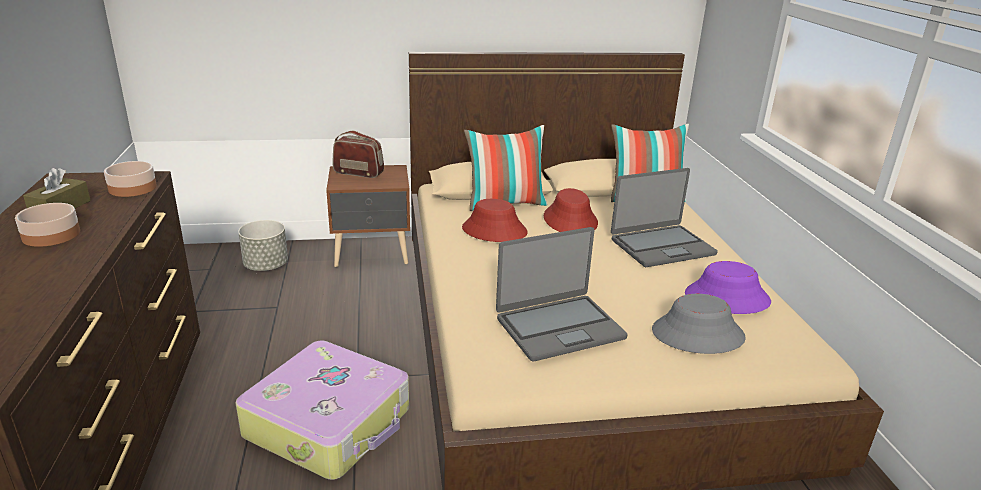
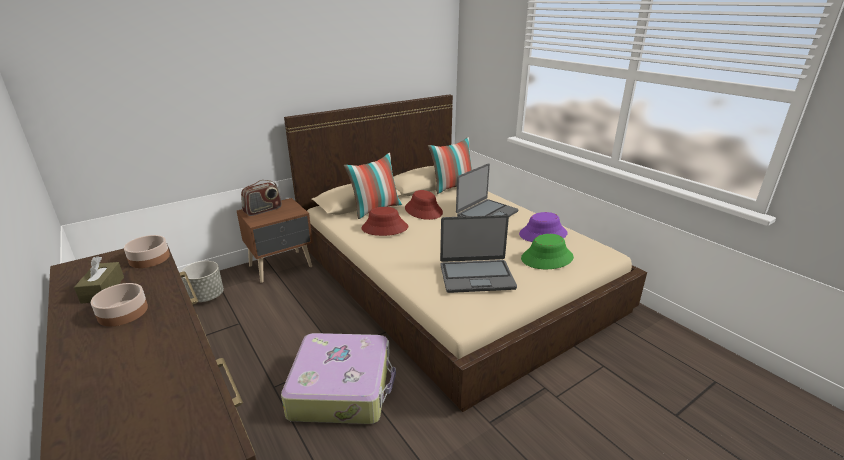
camera: 25 degrees left, 0 degrees up
(359, 173) = (263, 210): radio -> radio turned 150 degrees clockwise
(559, 327) = (476, 276): laptop -> laptop turned 45 degrees clockwise
(697, 334) = (547, 258): grey hat -> green hat

